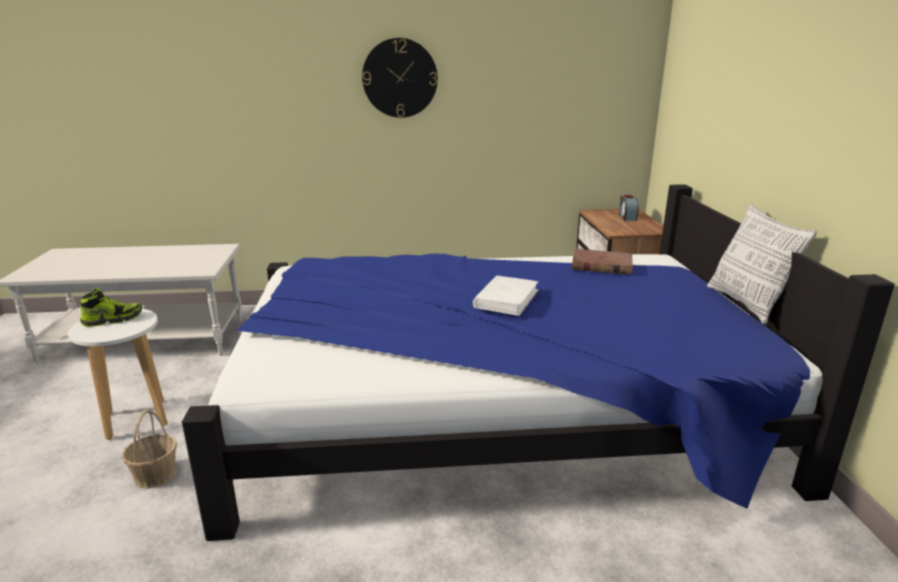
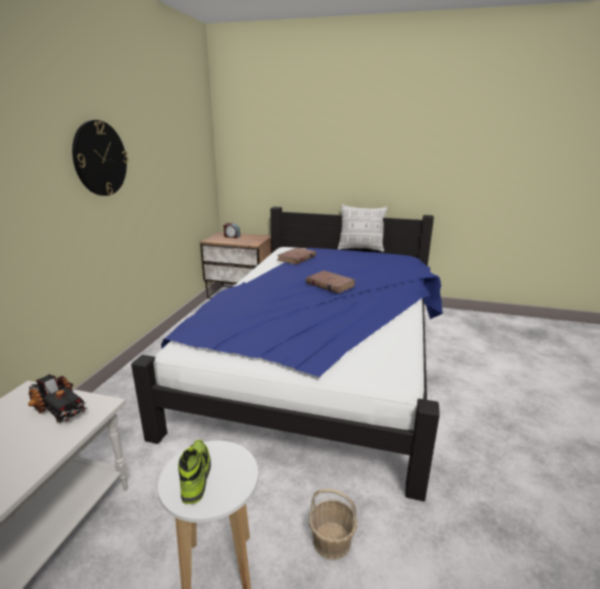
camera: 70 degrees left, 0 degrees up
(200, 261) = (59, 409): none -> toy truck
(506, 299) = (330, 284): white book -> brown book

